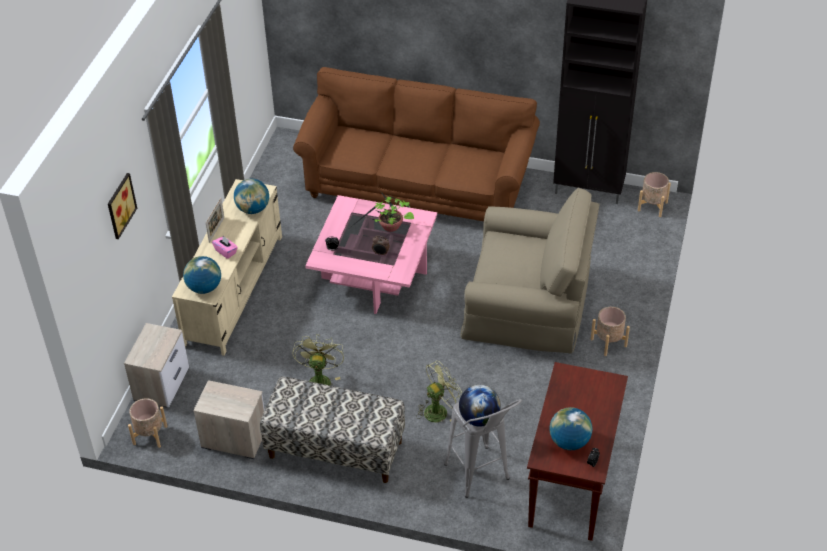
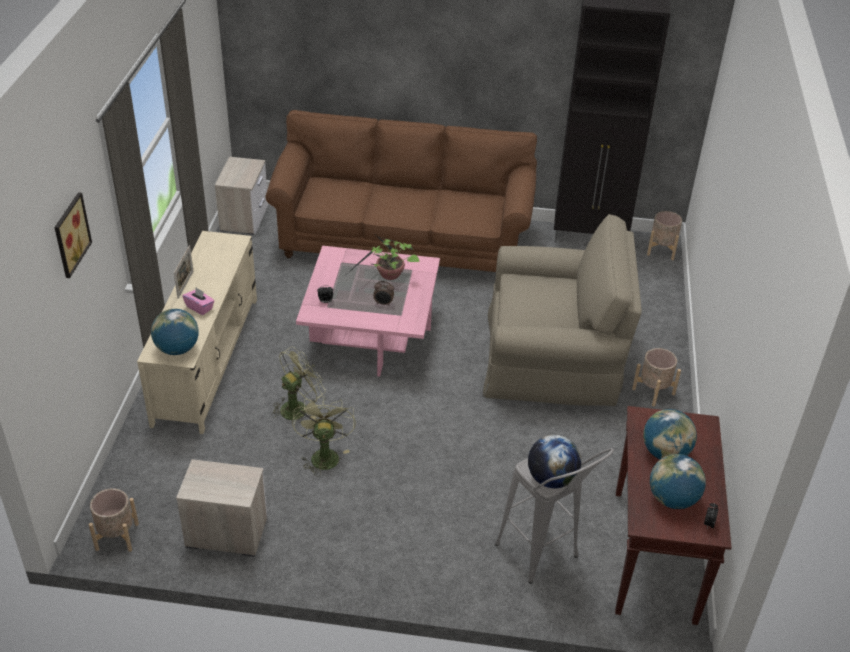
camera: 10 degrees left, 5 degrees down
(162, 383) = (128, 472): nightstand -> nightstand (245, 217)
(253, 209) = (227, 261): globe -> globe (665, 453)
(335, 450) = (356, 537): bench -> none
(439, 410) = (476, 480): green fan -> green fan (298, 407)

